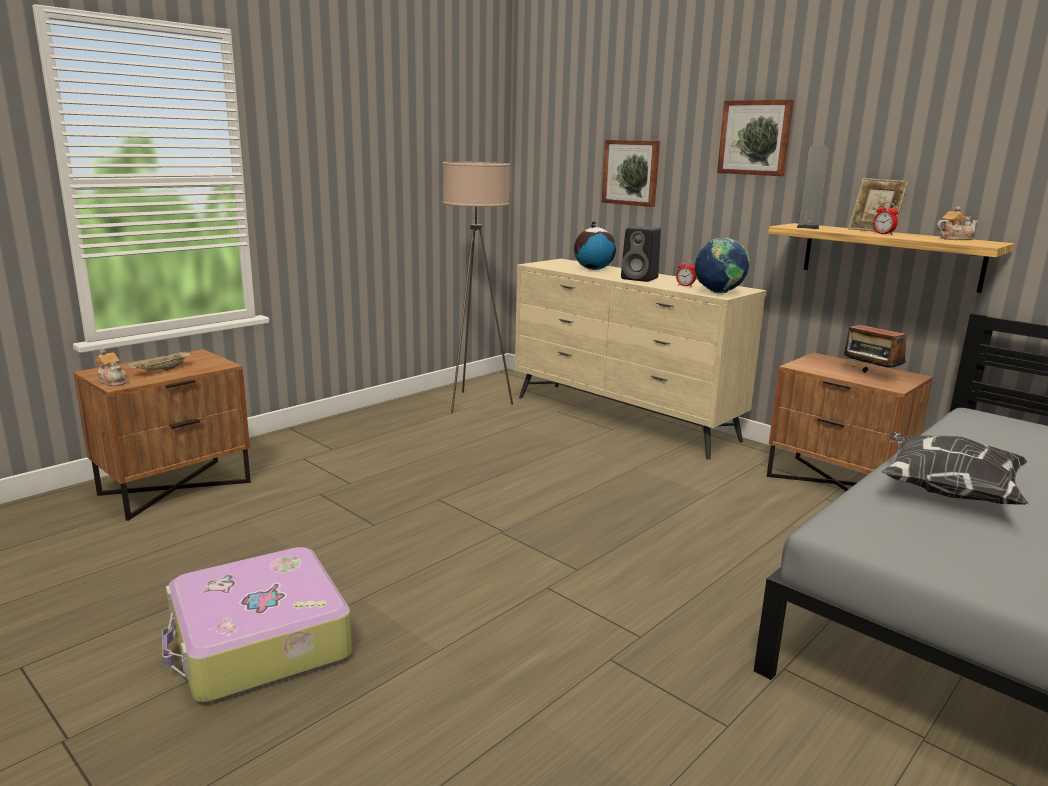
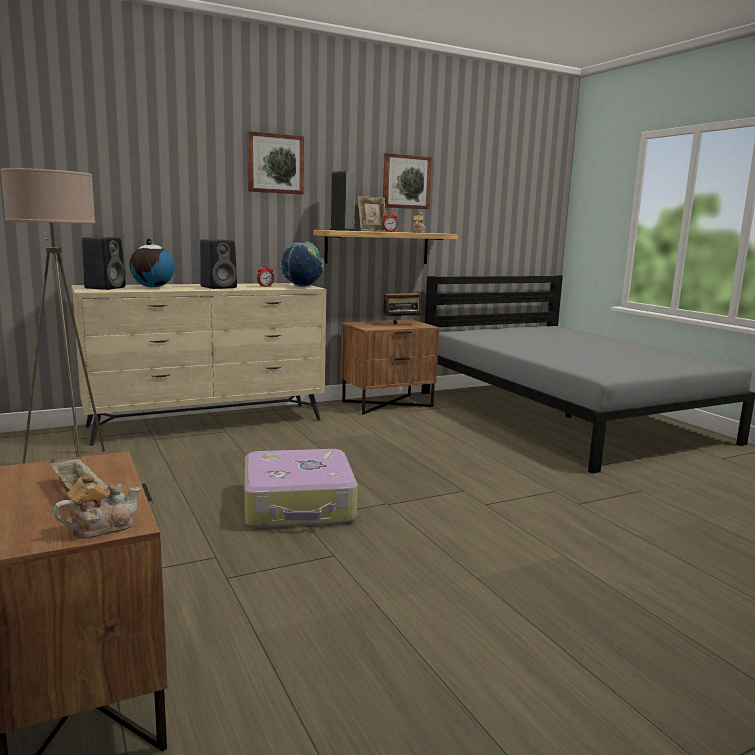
camera: 70 degrees left, 5 degrees down
(259, 643) = (542, 637): suitcase -> suitcase (299, 505)
(560, 264) = (105, 288): none -> black speaker
(631, 172) = (153, 190): picture -> picture (406, 182)
(946, 492) = (556, 355): pillow -> none

